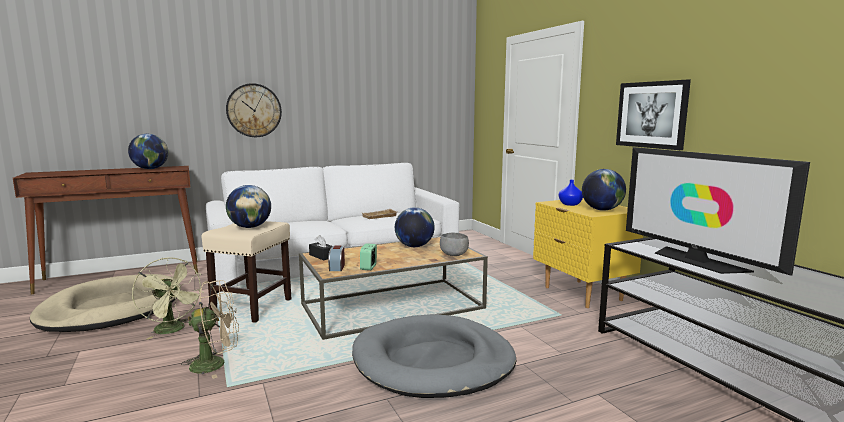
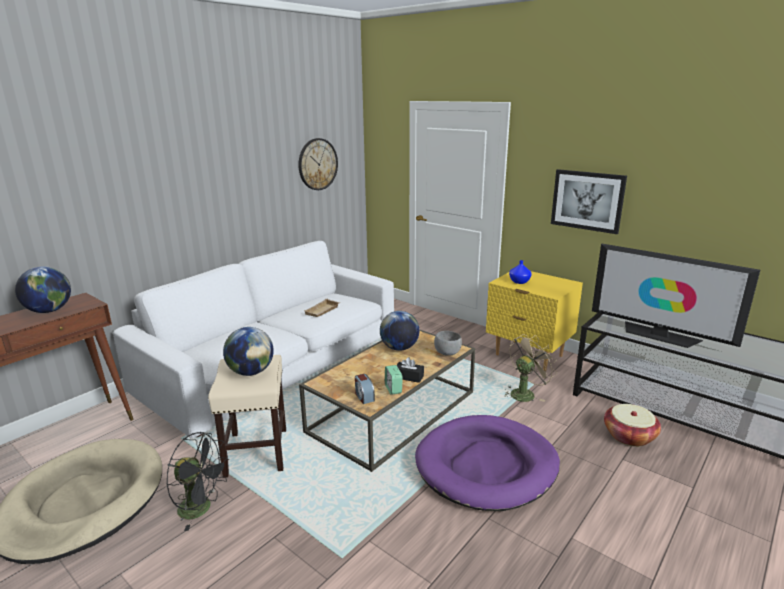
camera: 25 degrees left, 10 degrees up
(173, 330) = (201, 508): green fan -> black fan
(216, 364) = (299, 535): beige fan -> beige fan (525, 393)
(254, 110) = (152, 209): wall clock -> wall clock (317, 164)
(322, 256) = (329, 383): black tissue box -> black tissue box (409, 377)
(433, 361) = (486, 465): grey dog bed -> purple dog bed
(602, 210) = (552, 287): globe -> none
(630, 377) = (629, 436): none -> basket

